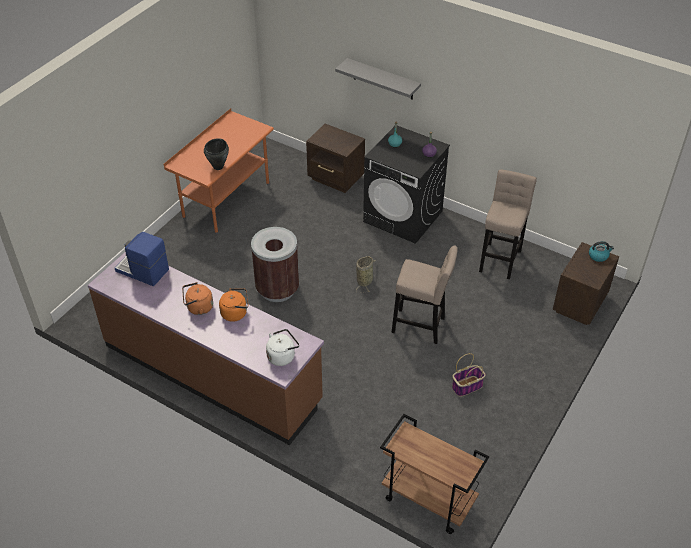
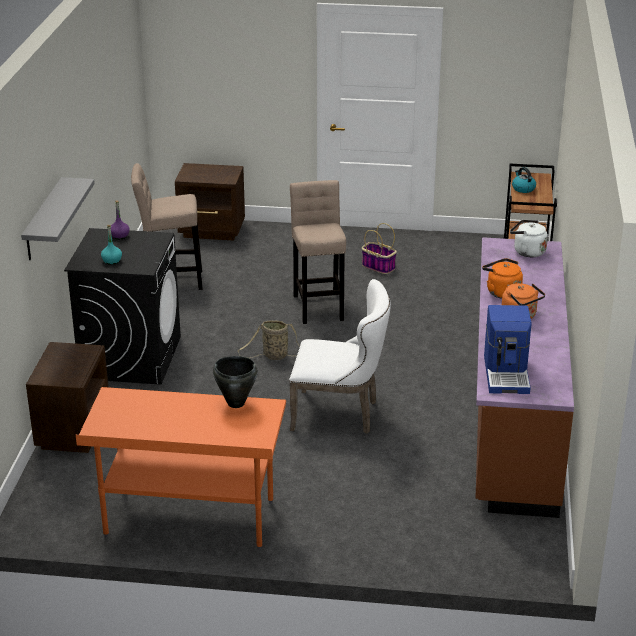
camera: 115 degrees left, 15 degrees down
(277, 289) = (340, 414): brown trash can -> white chair
(598, 256) = (191, 171): kettle -> kettle (523, 188)

